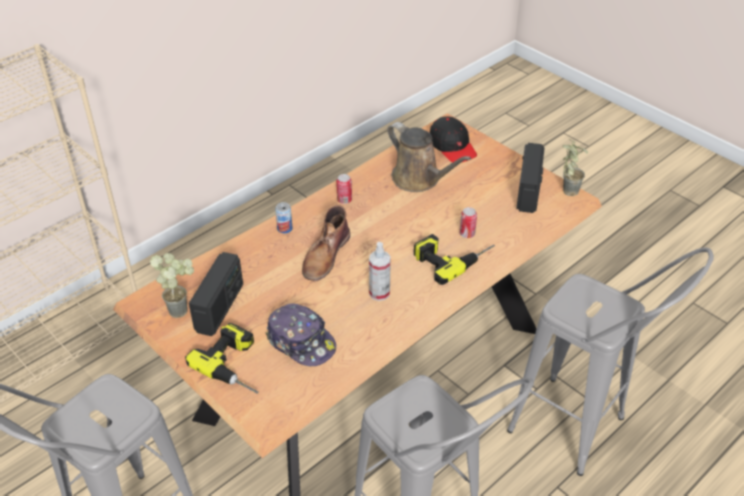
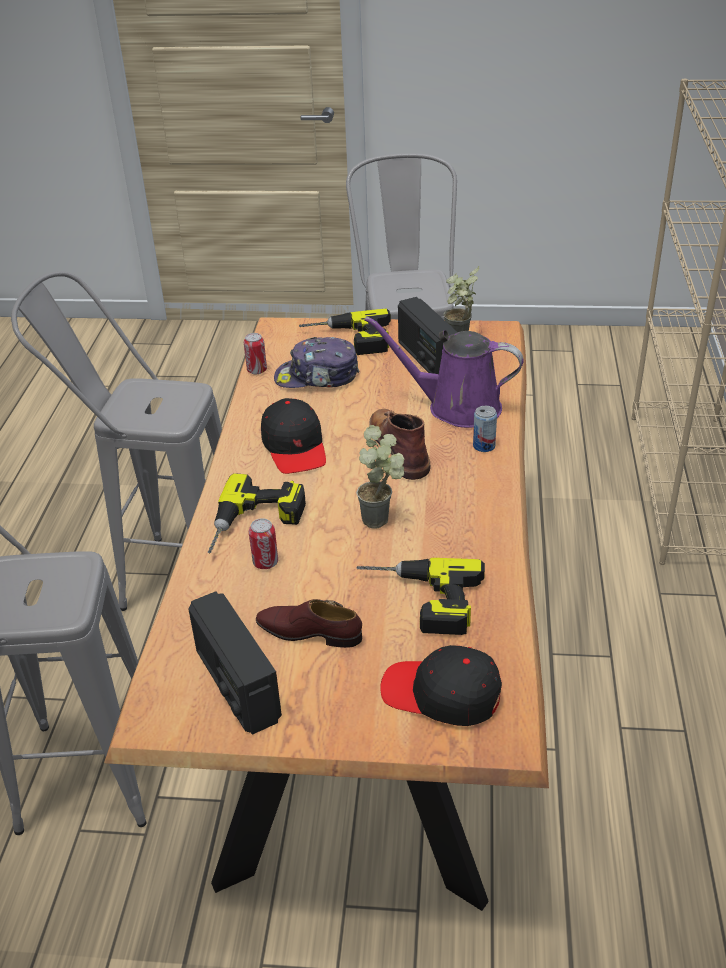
camera: 140 degrees right, 5 degrees down
(259, 261) = (456, 407): none -> purple watering can
(344, 200) = (471, 513): can -> can (257, 370)
(379, 293) = (295, 447): spray bottle -> black cap
(419, 179) = (418, 601): brown watering can -> power drill
(479, 193) = (309, 632): none -> brown shoe
(566, 189) = (177, 729): potted plant -> potted plant (383, 521)

